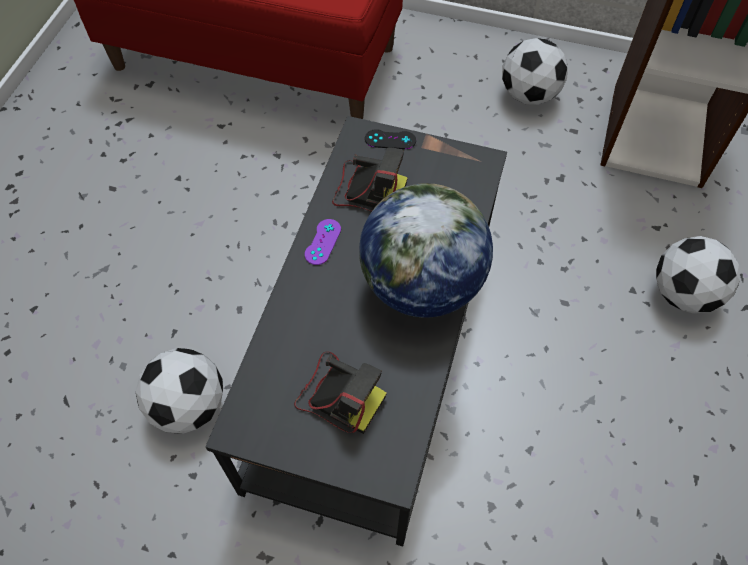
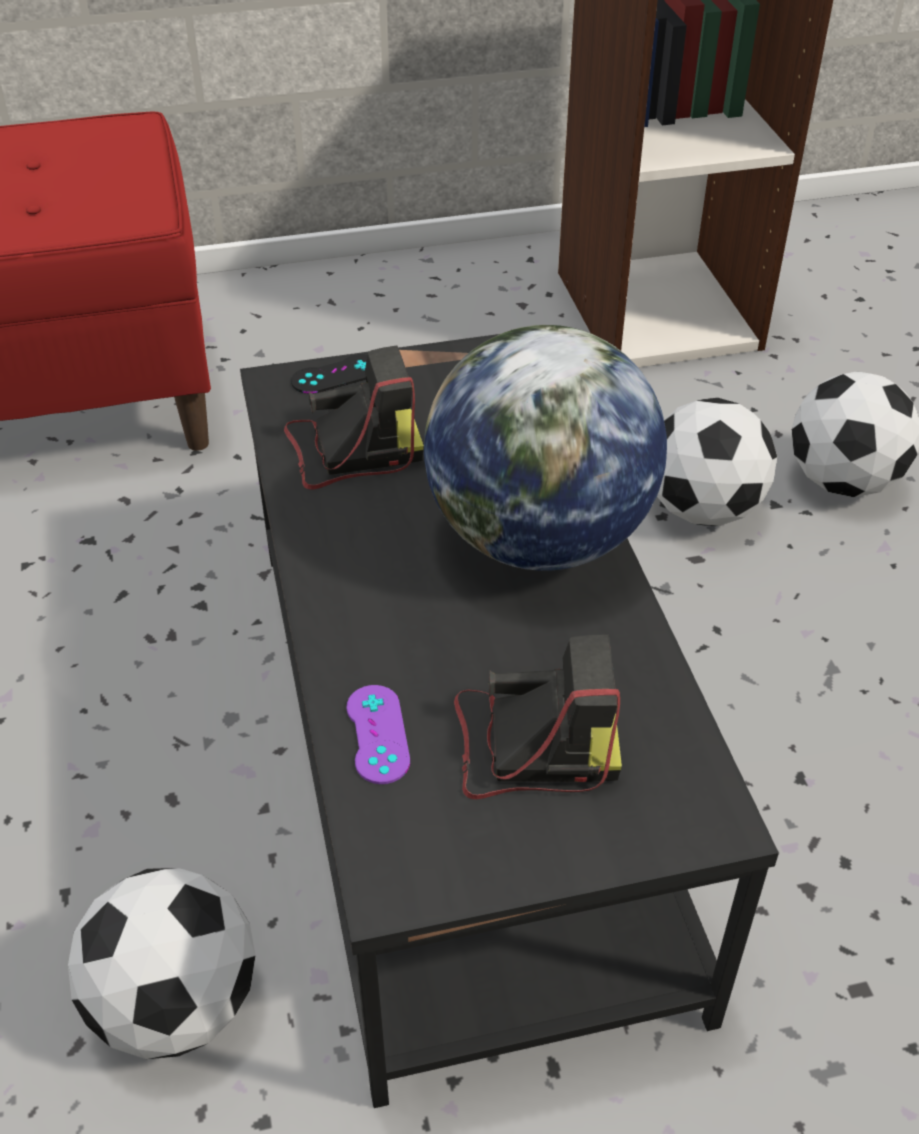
camera: 30 degrees left, 15 degrees down
(323, 242) = (331, 545): purple game controller -> purple game controller (377, 734)
(528, 95) = (445, 322): football -> football (702, 509)

